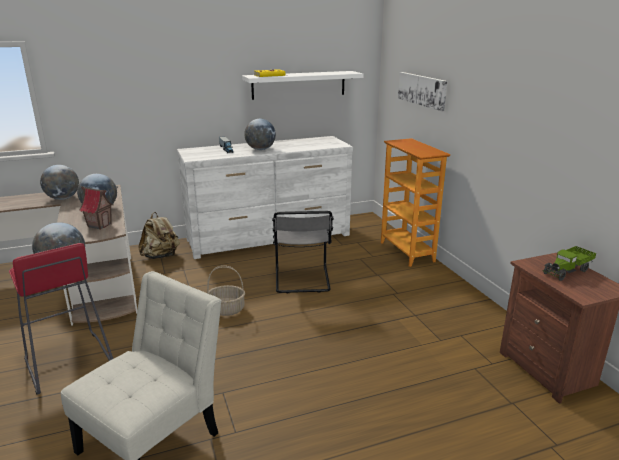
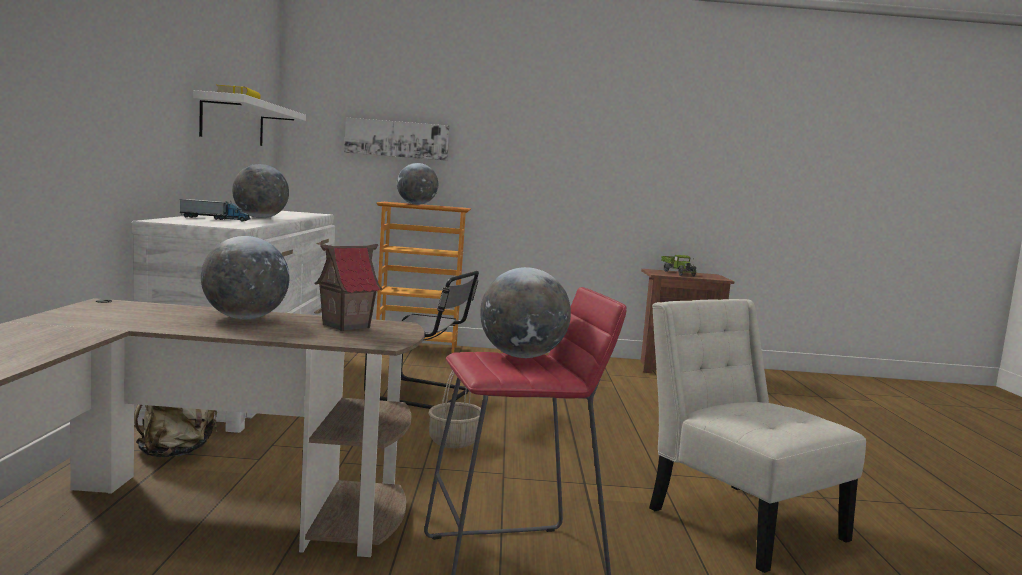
camera: 70 degrees left, 15 degrees down
(63, 198) = (87, 326): globe -> globe (416, 204)

